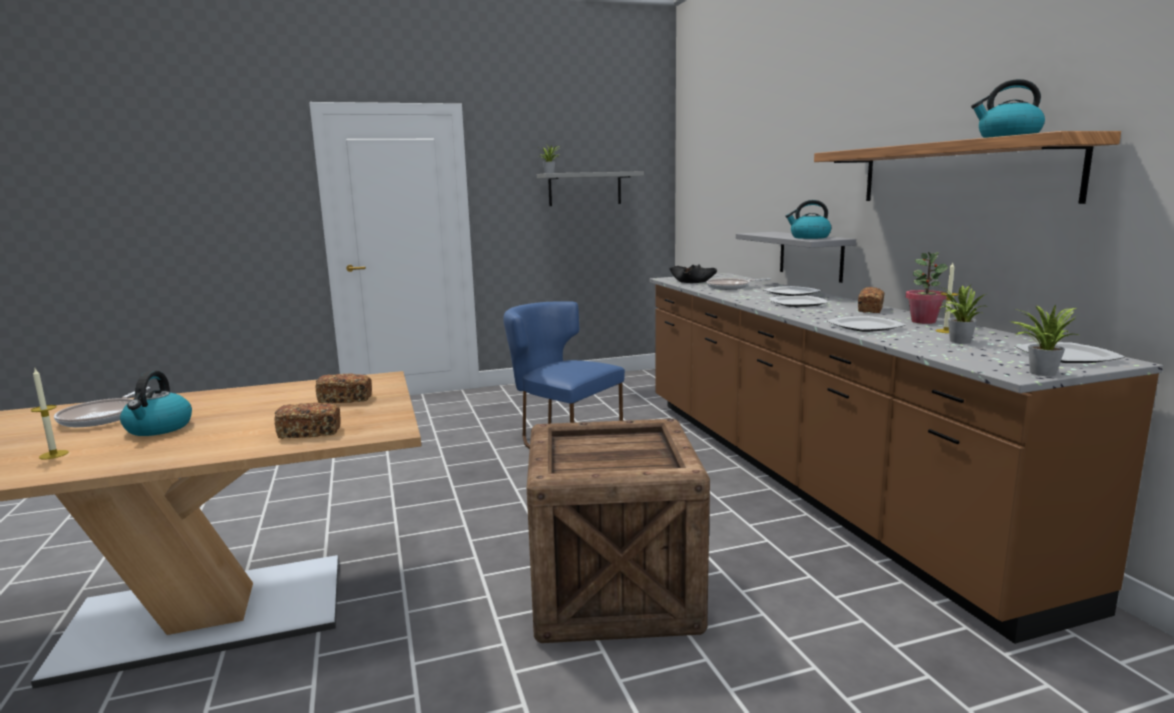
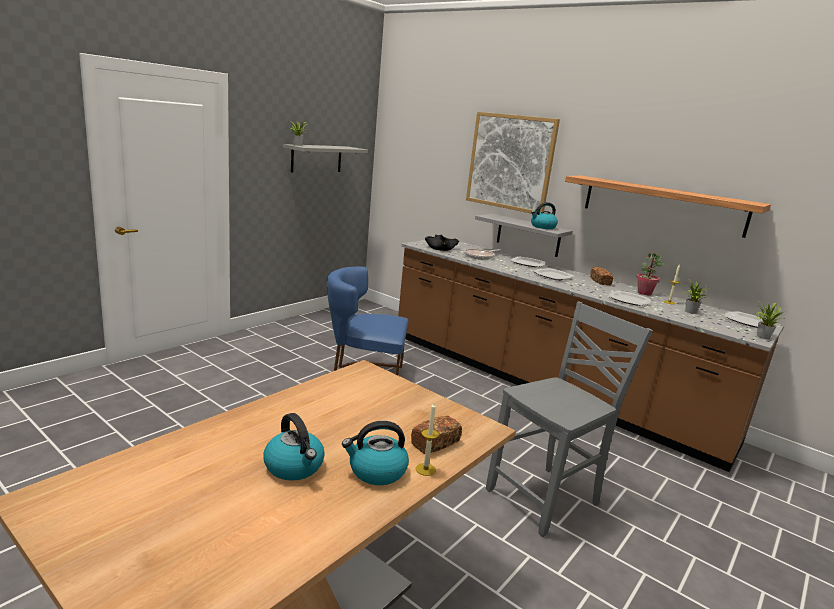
camera: 35 degrees left, 5 degrees up
(53, 454) = (263, 524): candle -> candle (425, 469)
(103, 417) = (200, 465): frying pan -> none
(345, 399) = (386, 400): bread -> none
(616, 594) = (546, 498): crate -> grey chair
(787, 155) = (510, 162): none -> picture
(1007, 137) = (714, 197): kettle -> kettle (376, 471)

